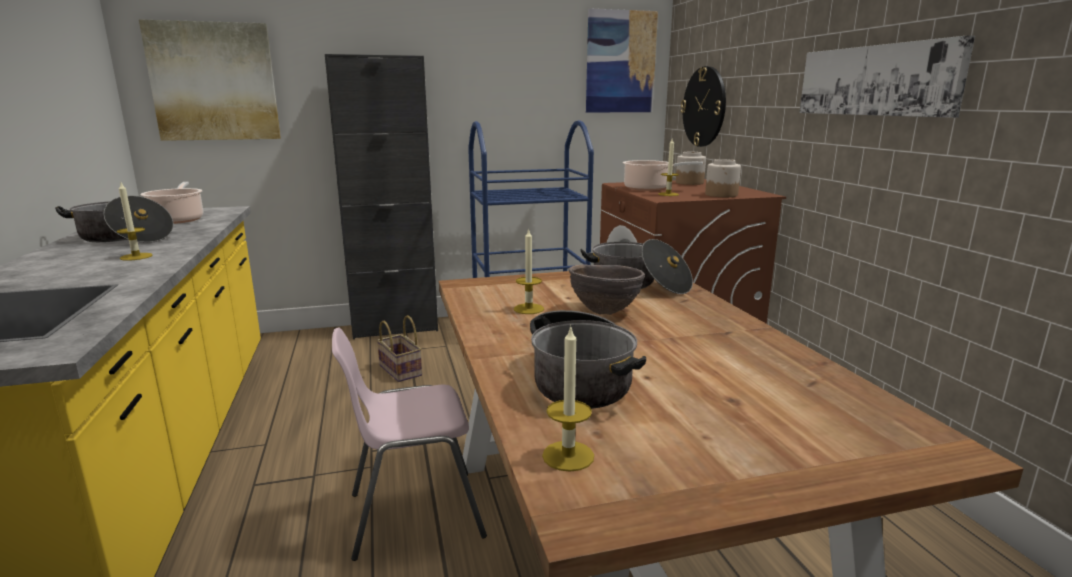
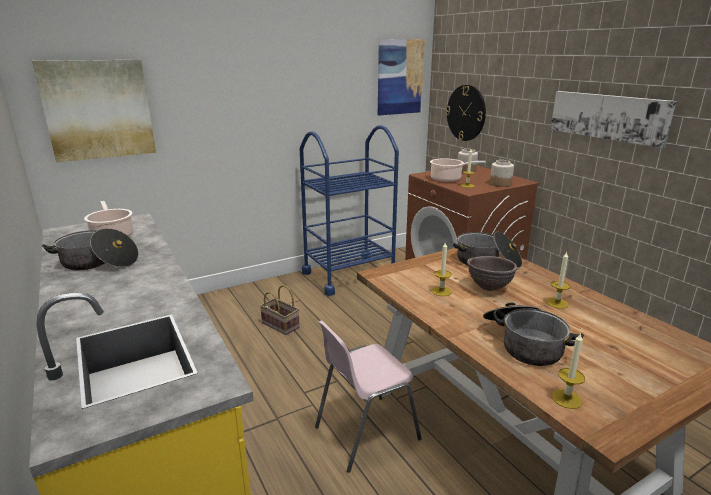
camera: 15 degrees left, 5 degrees up
(136, 257) = (141, 283): candle -> candle (557, 303)
(395, 328) = (251, 289): black cabinet -> none

